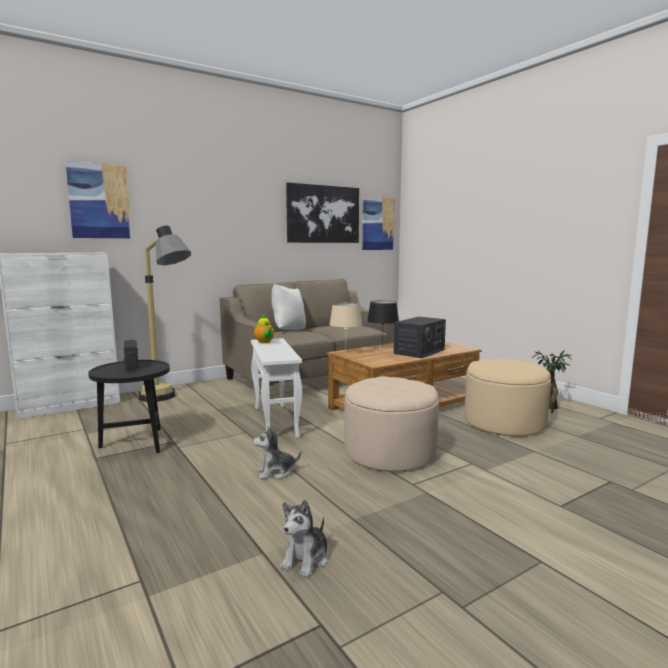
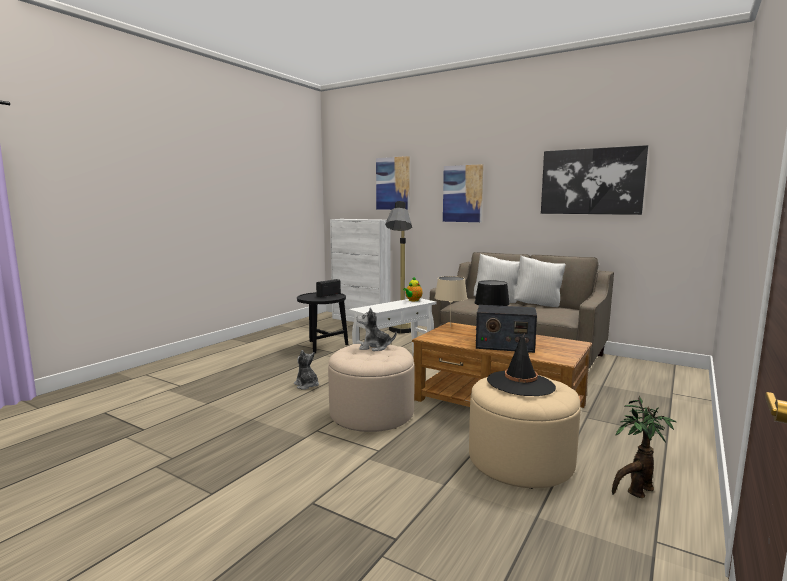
camera: 65 degrees right, 0 degrees up
(306, 559) = (202, 415): plush toy -> plush toy (374, 347)
(323, 326) = (538, 305): none -> white pillow
(378, 223) = (684, 188): picture -> picture (462, 193)
(503, 365) = (520, 384): none -> black hat

